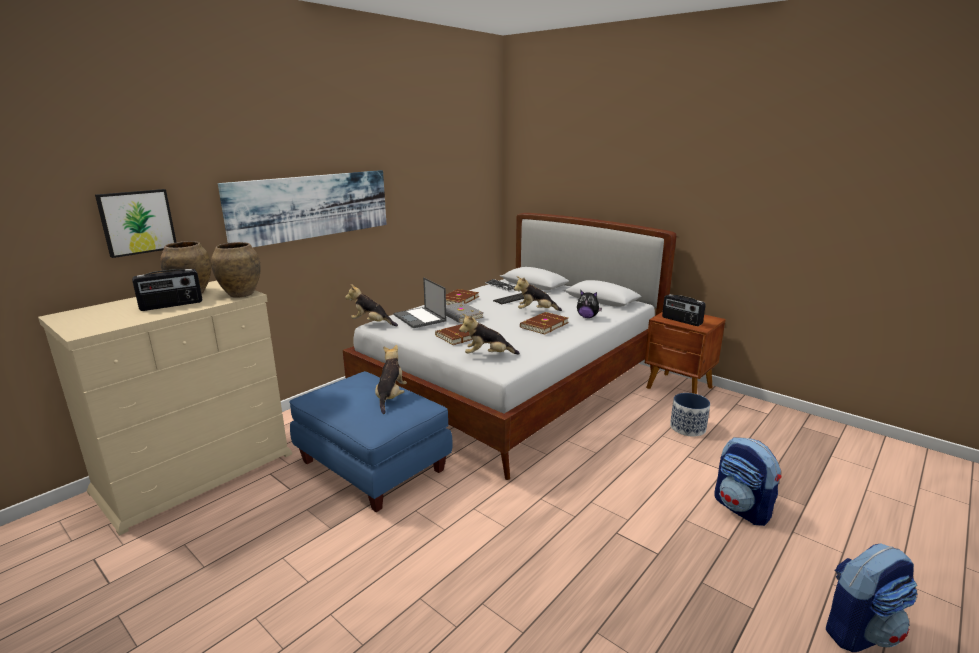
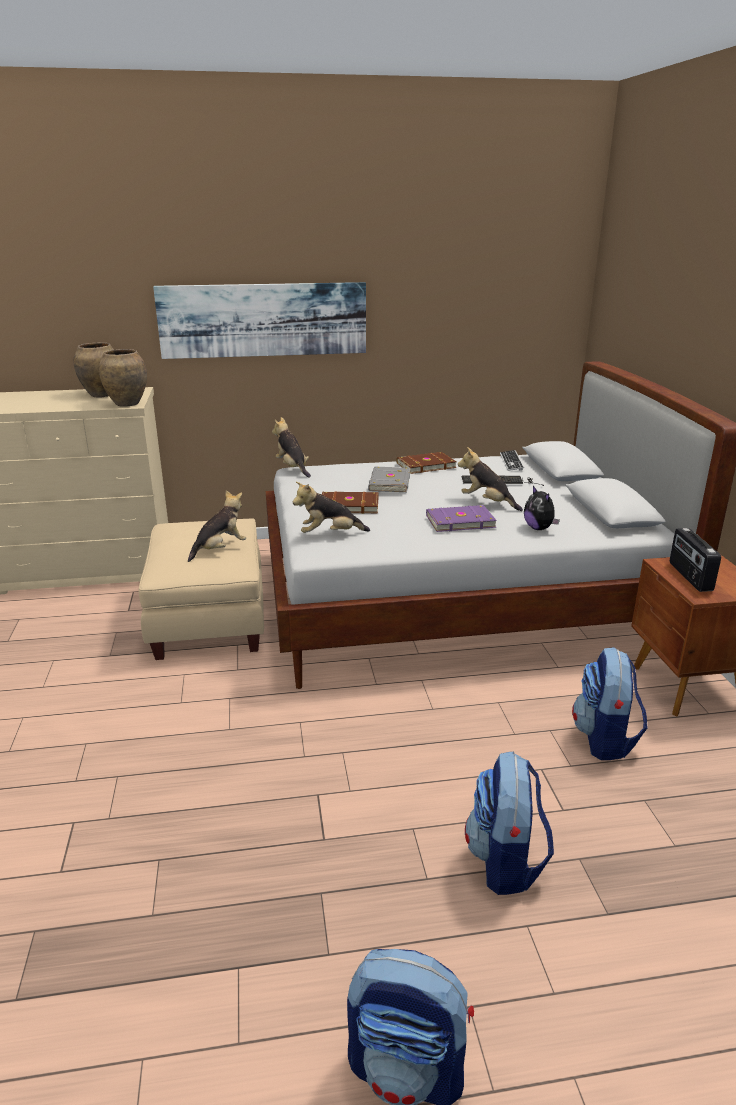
camera: 40 degrees right, 5 degrees up
(137, 222) = (73, 318): picture -> none
(171, 305) = (67, 402): radio -> none
(373, 466) = (210, 620): blue ottoman -> beige ottoman
(420, 318) = (341, 475): laptop -> none
(487, 355) = (330, 534): plush toy -> plush toy turned 45 degrees counterclockwise
(543, 325) = (459, 521): brown book -> purple book
(688, 428) = (605, 739): planter -> backpack

